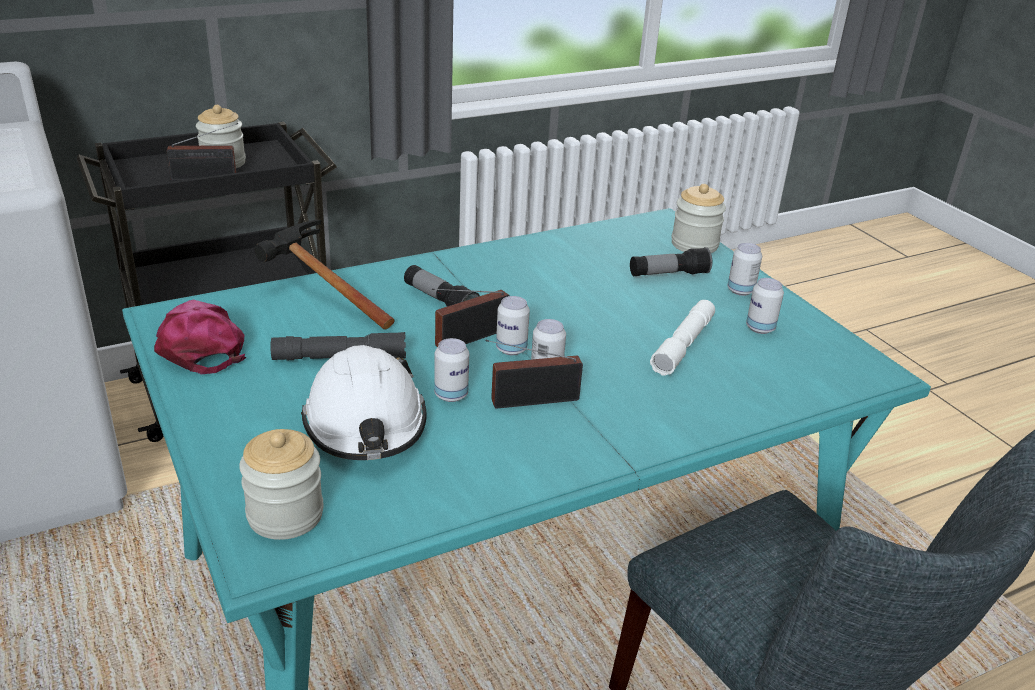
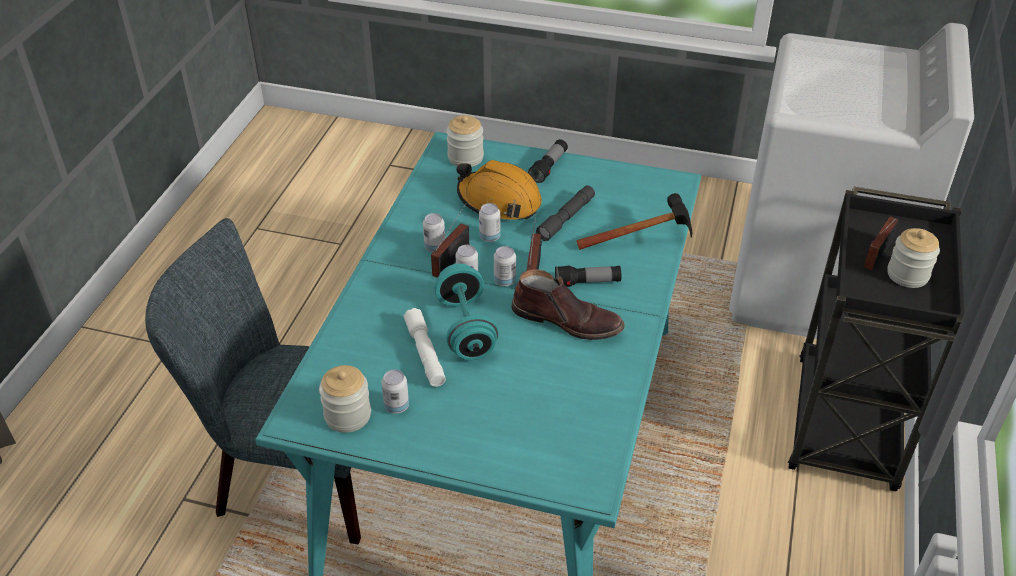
camera: 135 degrees right, 10 degrees up
(200, 345) = (628, 182): pink cap -> none
(366, 424) = (499, 201): white hard hat -> orange hard hat
(511, 291) = (567, 320): none -> brown boot
(614, 339) = (466, 329): none -> turquoise dumbbell
(668, 274) = (507, 416): flashlight -> flashlight (549, 167)
(694, 244) = (532, 472): jar -> jar (347, 415)
(740, 290) = (444, 438): can -> can (435, 247)

